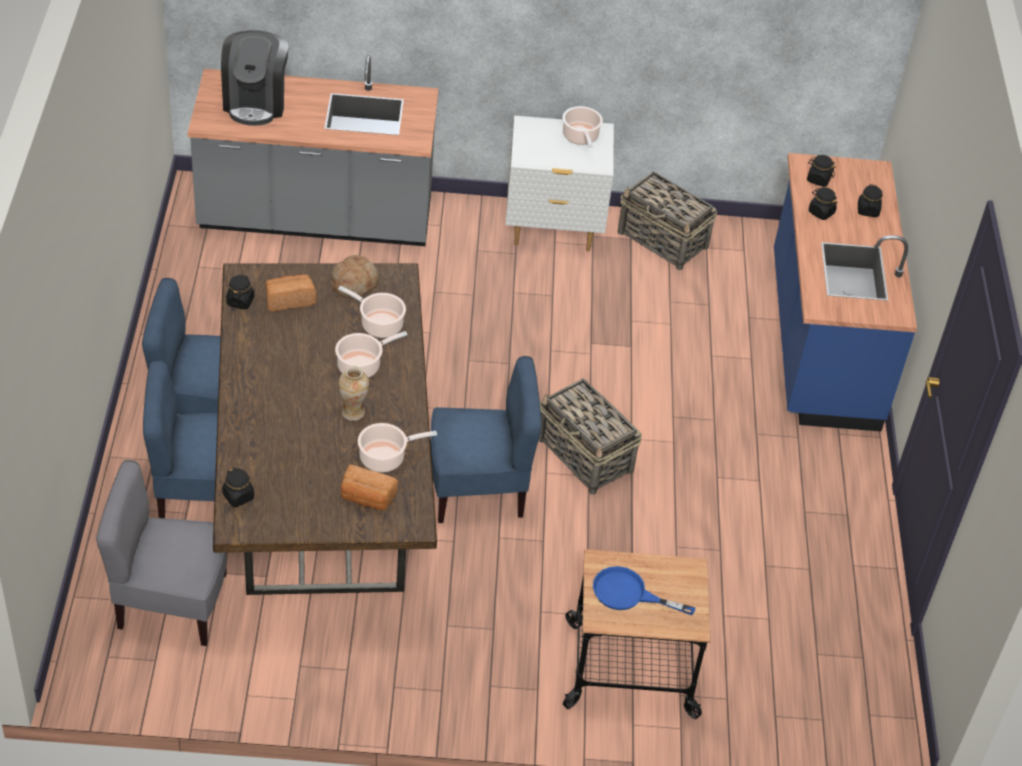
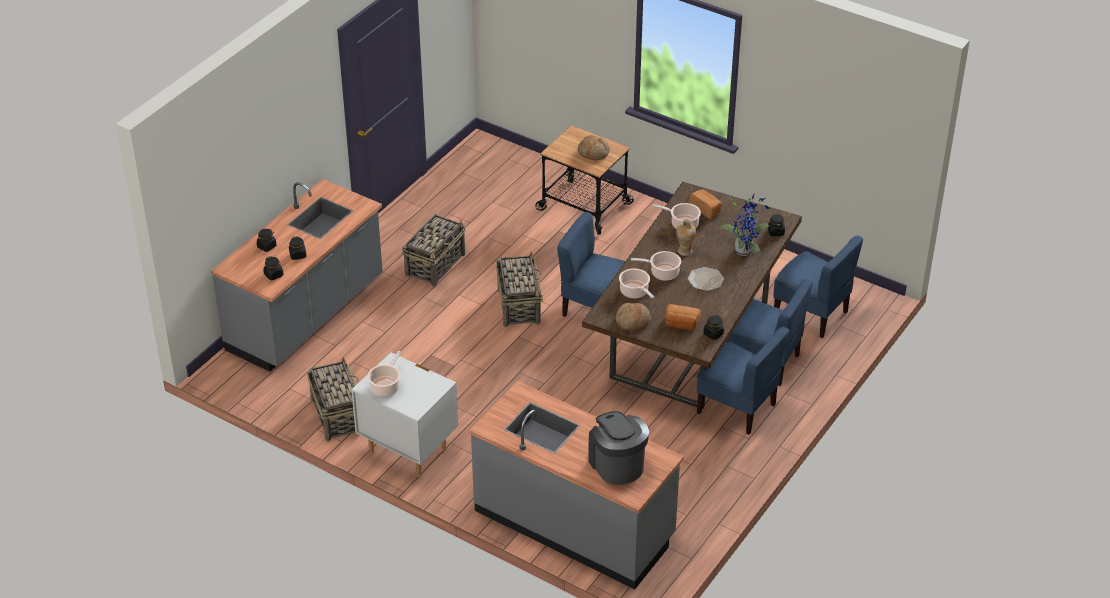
camera: 145 degrees left, 5 degrees down
(171, 603) = (811, 314): grey chair -> blue chair
(255, 102) = (617, 464): coffee machine -> coffee machine turned 60 degrees counterclockwise
(268, 447) = (744, 249): none -> potted plant
(296, 377) = (706, 280): none -> plate
(628, 594) = (594, 153): blue frying pan -> bread
(744, 475) = (435, 264): none -> basket
(821, 341) = (307, 315): blue counter -> grey counter

